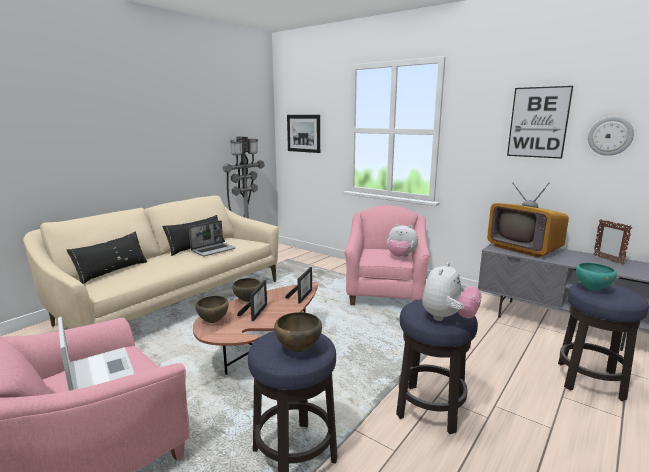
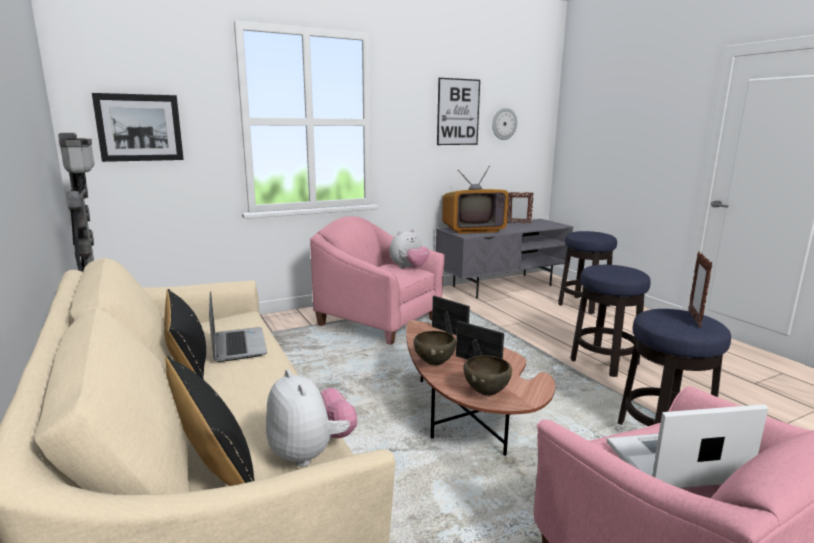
camera: 65 degrees left, 0 degrees up
(298, 350) = (694, 319): brown bowl -> picture frame
(448, 318) = (631, 271): plush toy -> plush toy (311, 453)
(592, 289) = (587, 235): turquoise bowl -> none

